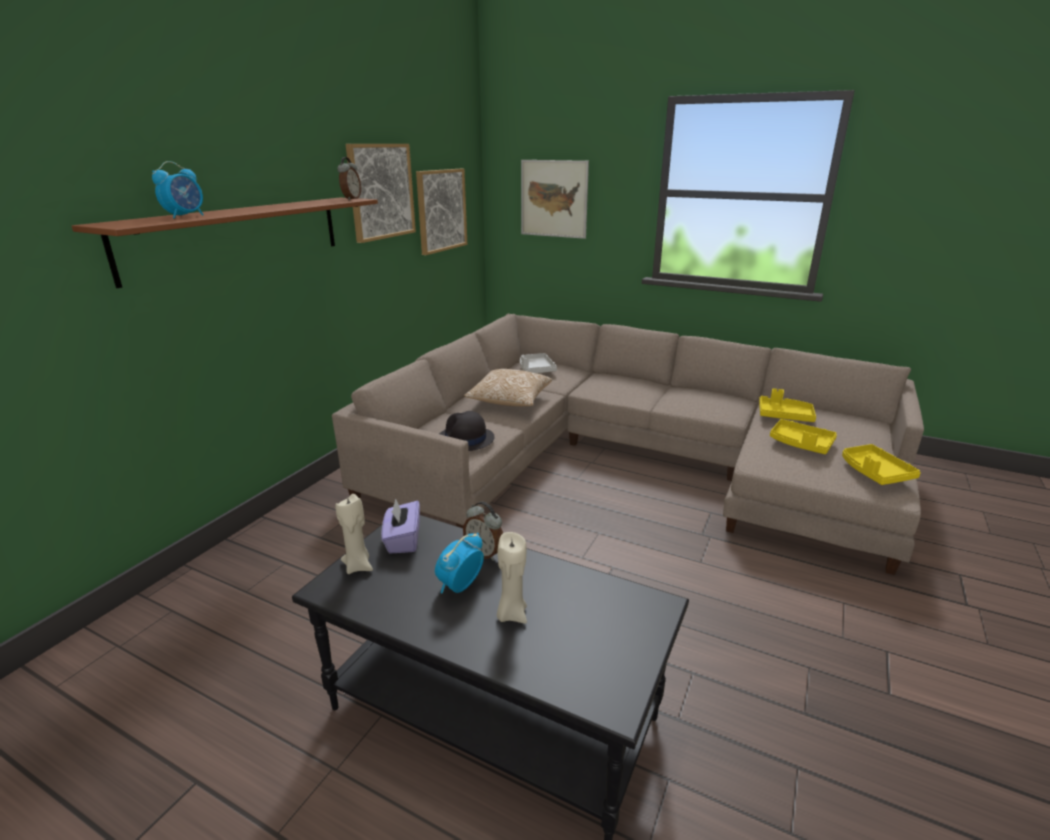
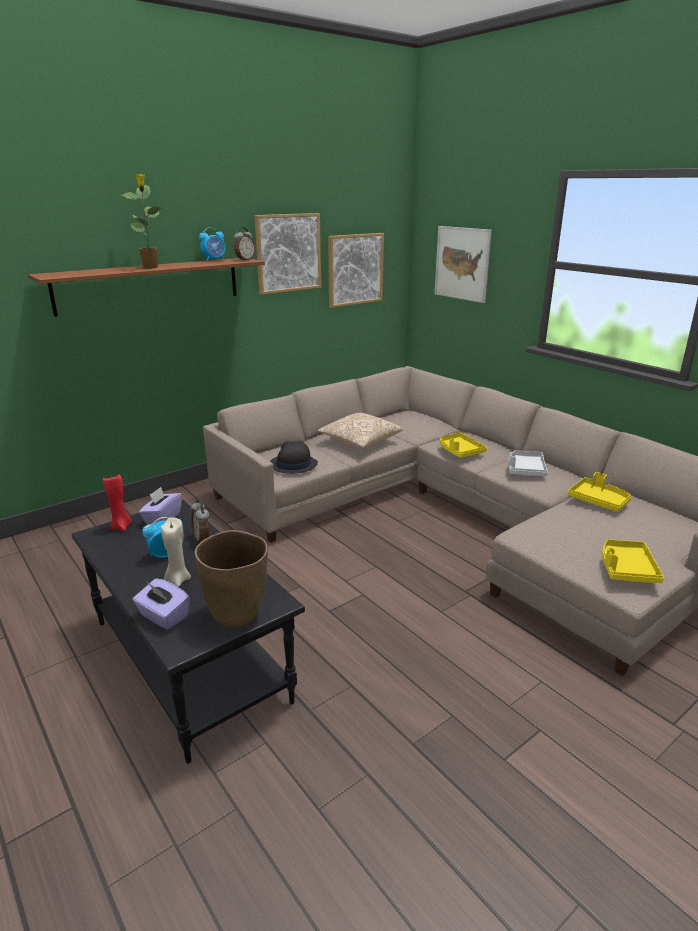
camera: 25 degrees right, 0 degrees up
(185, 216) = (100, 271): alarm clock -> alarm clock (214, 260)
(249, 210) = (151, 267): none -> potted plant
(358, 566) = (122, 527): beige candle -> red candle
(536, 369) = (409, 419): grey tray -> grey tray (525, 469)
(548, 670) = (163, 616): none -> purple tissue box
(633, 635) = (237, 615): none -> brown vase
(800, 444) = (581, 528): yellow tray -> yellow tray (459, 451)

